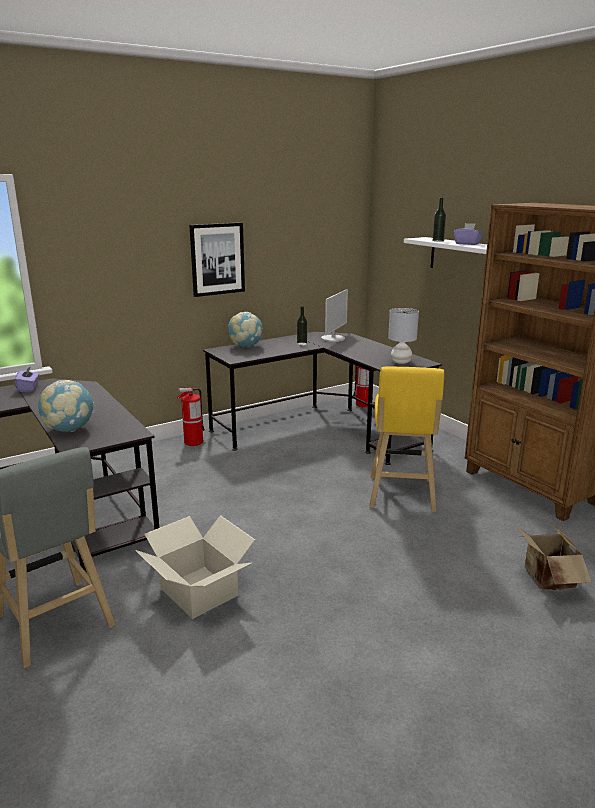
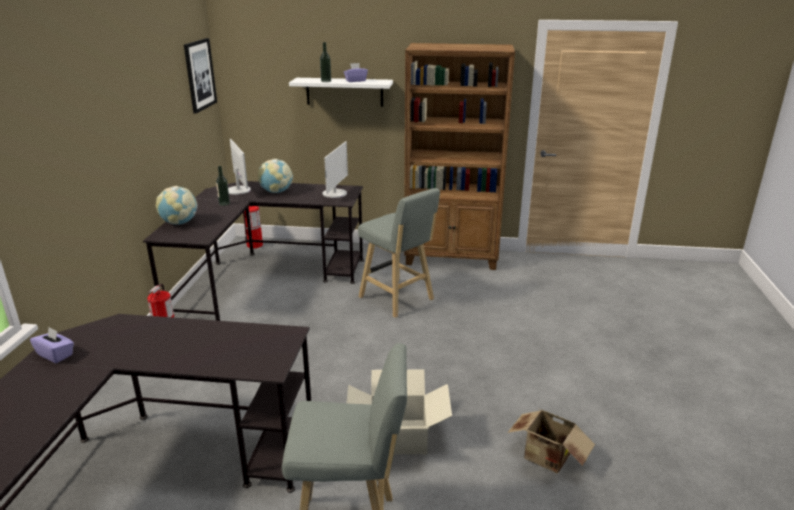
camera: 50 degrees left, 5 degrees up
(69, 429) = (225, 362): globe -> globe (276, 192)
(217, 259) = (133, 136): picture -> picture (199, 75)
(401, 362) = (335, 193): grey table lamp -> monitor
(401, 495) = (398, 300): yellow stool -> grey stool
(546, 579) = (538, 306): cardboard box -> cardboard box (547, 459)

